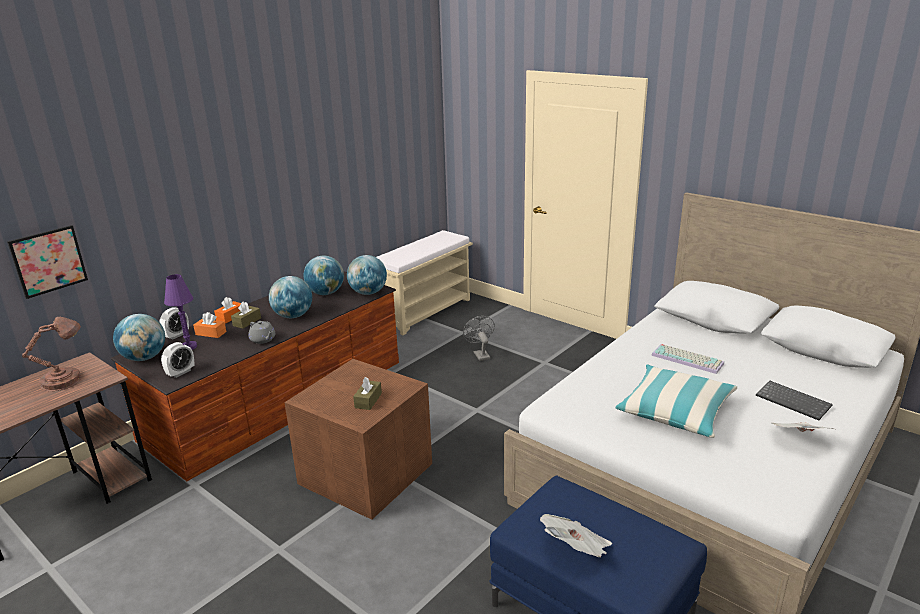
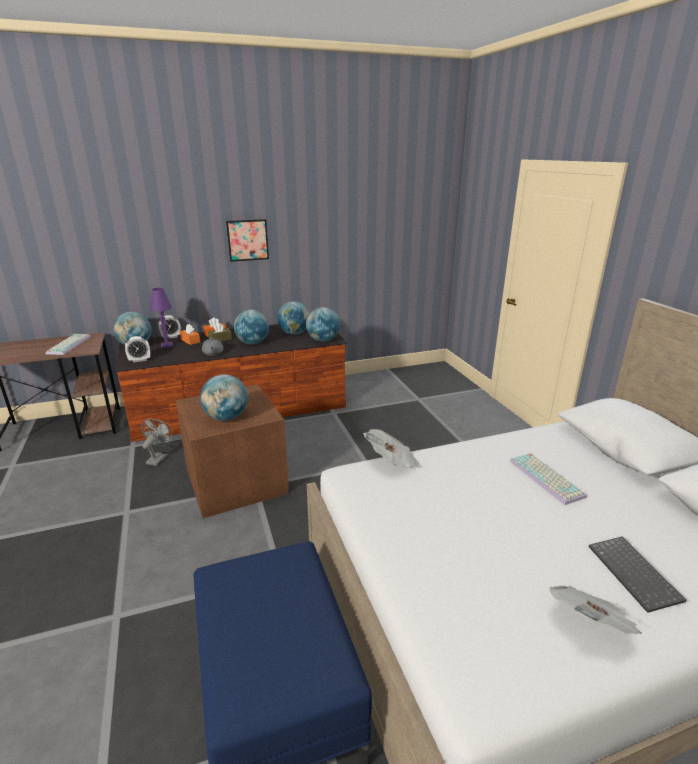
camera: 30 degrees right, 0 degrees up
(48, 261) = (80, 260): picture -> picture (247, 240)
(65, 380) = (68, 344): brown table lamp -> keyboard
(368, 400) = (226, 417): brown tissue box -> globe
(425, 311) = (405, 375): beige bench -> none
(480, 354) = (415, 420): grey fan -> grey fan (158, 457)
(576, 549) = (232, 621): newspaper -> newspaper (392, 462)
(675, 411) = (469, 526): pillow -> none

